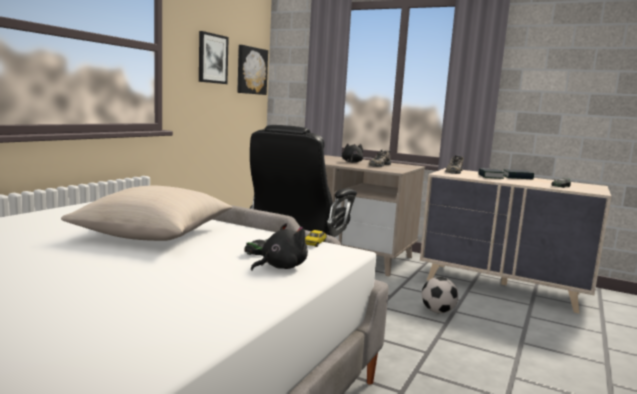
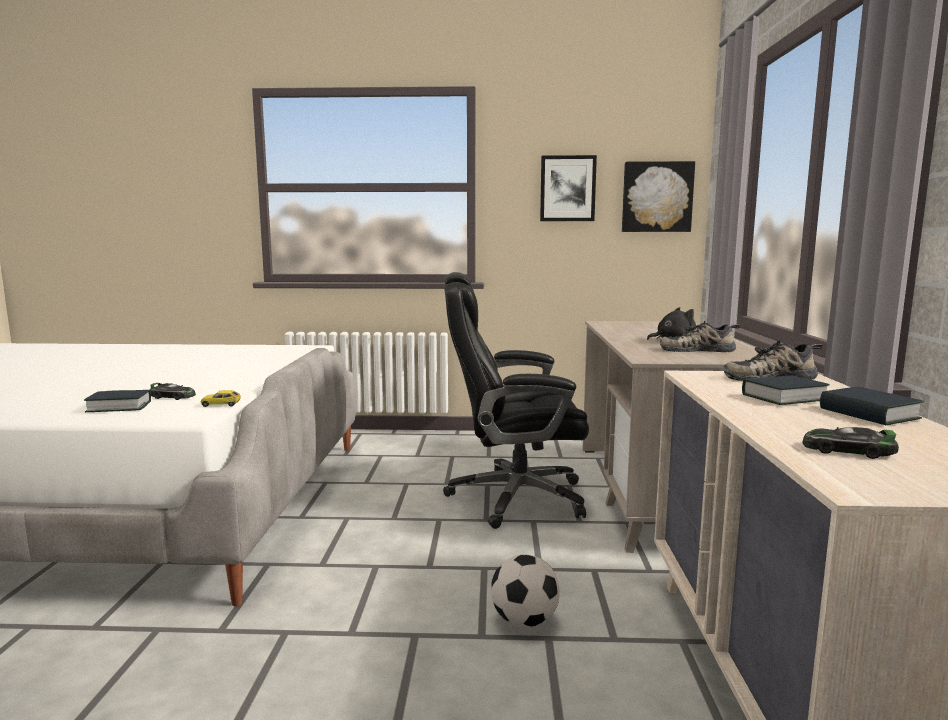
camera: 65 degrees right, 0 degrees up
(154, 234) = (209, 370): beige pillow -> none
(281, 267) = (119, 407): black plush toy -> book

